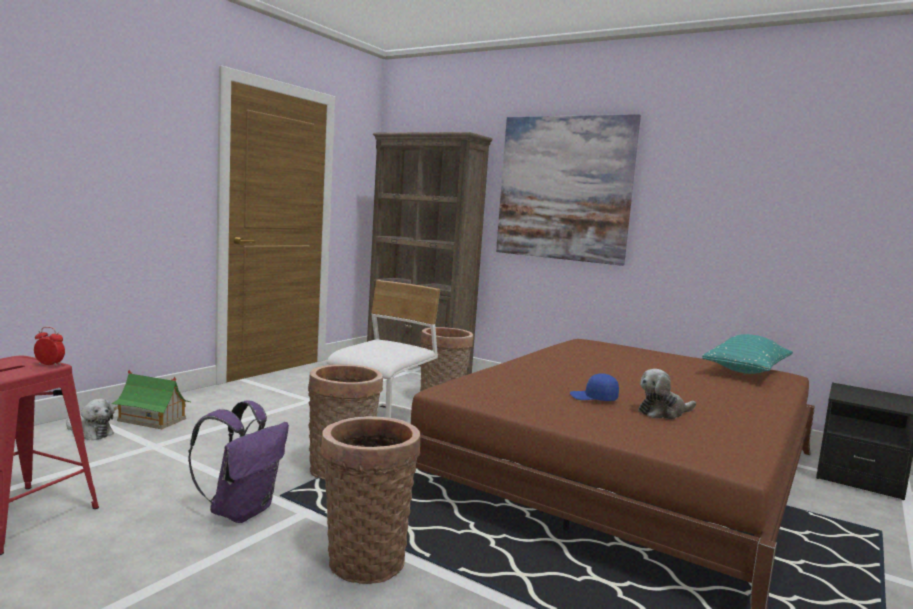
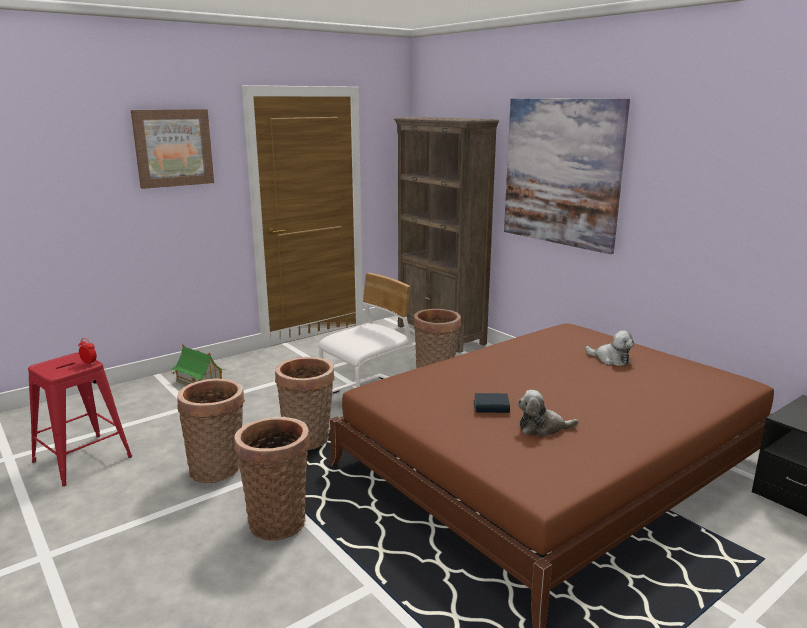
camera: 20 degrees right, 10 degrees up
(90, 433) = (154, 392): plush toy -> plush toy (610, 359)
(135, 120) = (173, 148): none -> picture
(241, 511) = (218, 469): purple backpack -> basket
(593, 398) = (491, 407): blue cap -> book
(746, 370) = (698, 377): turquoise pillow -> none

